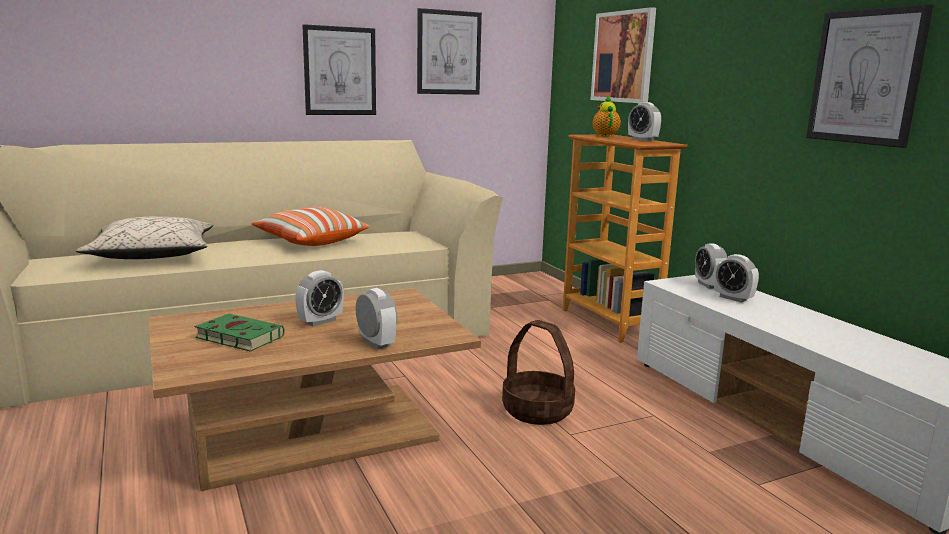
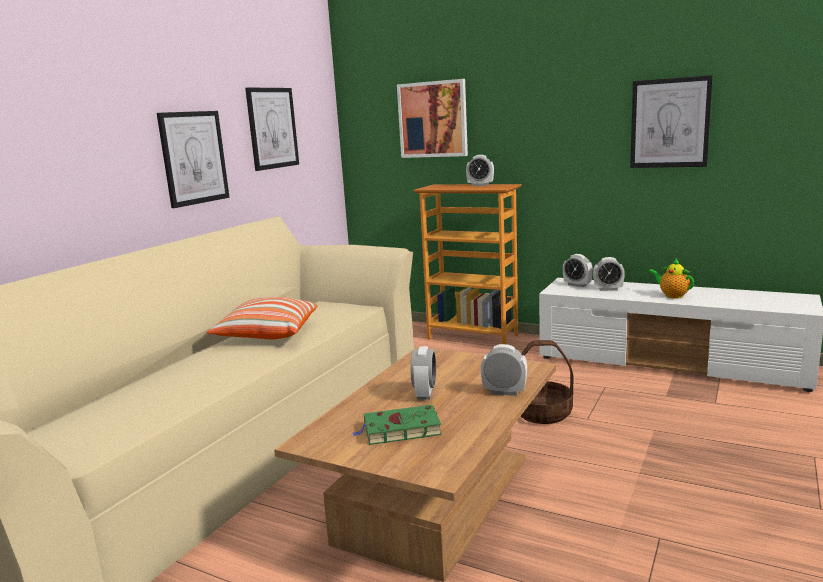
camera: 35 degrees left, 0 degrees up
(153, 255) = (151, 394): beige pillow -> none
(604, 135) = (439, 186): teapot -> teapot (672, 295)

